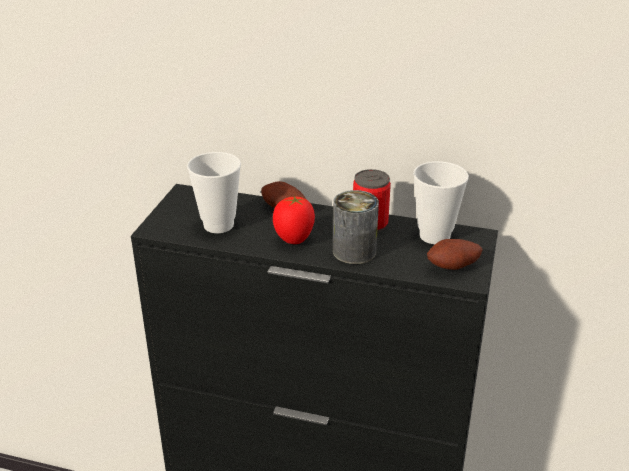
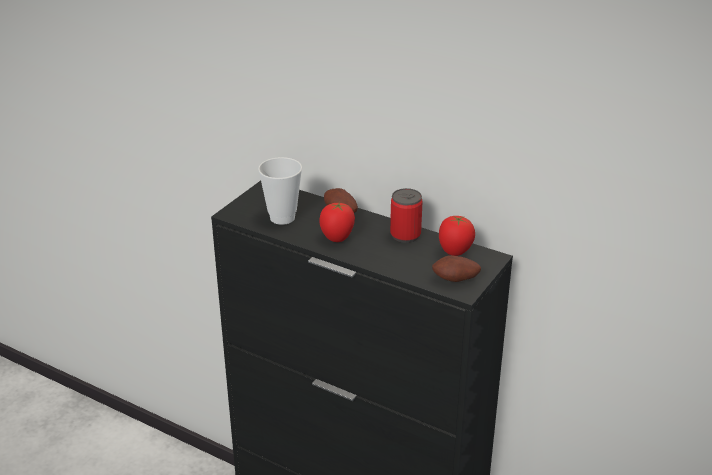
camera: 15 degrees right, 0 degrees up
(354, 251) = (381, 255): can -> none
(434, 236) = (455, 252): cup -> tomato

